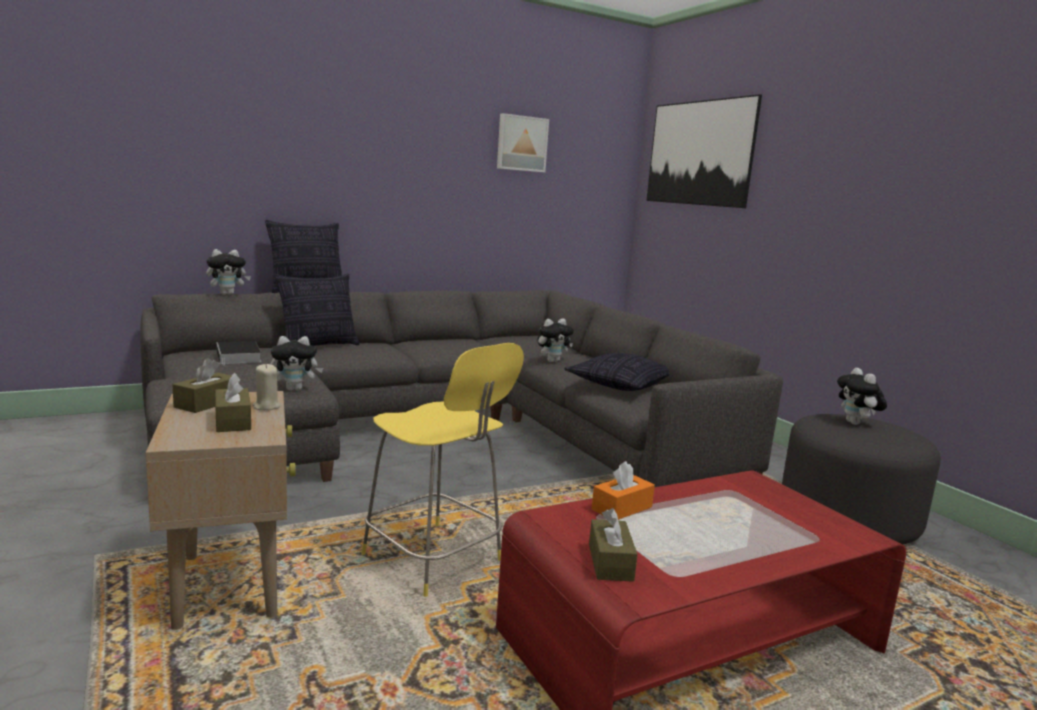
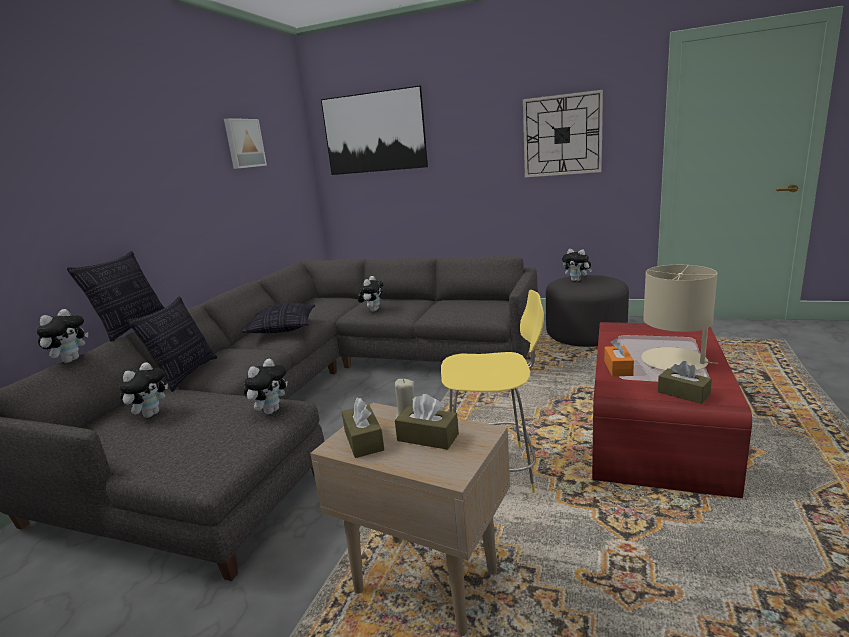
camera: 40 degrees left, 5 degrees up
(239, 357) = (150, 414): book -> plush toy
(620, 385) = (446, 308): pillow -> pillow (283, 328)
(706, 540) = (674, 361): none -> beige table lamp
(933, 188) = (562, 135): none -> wall clock

